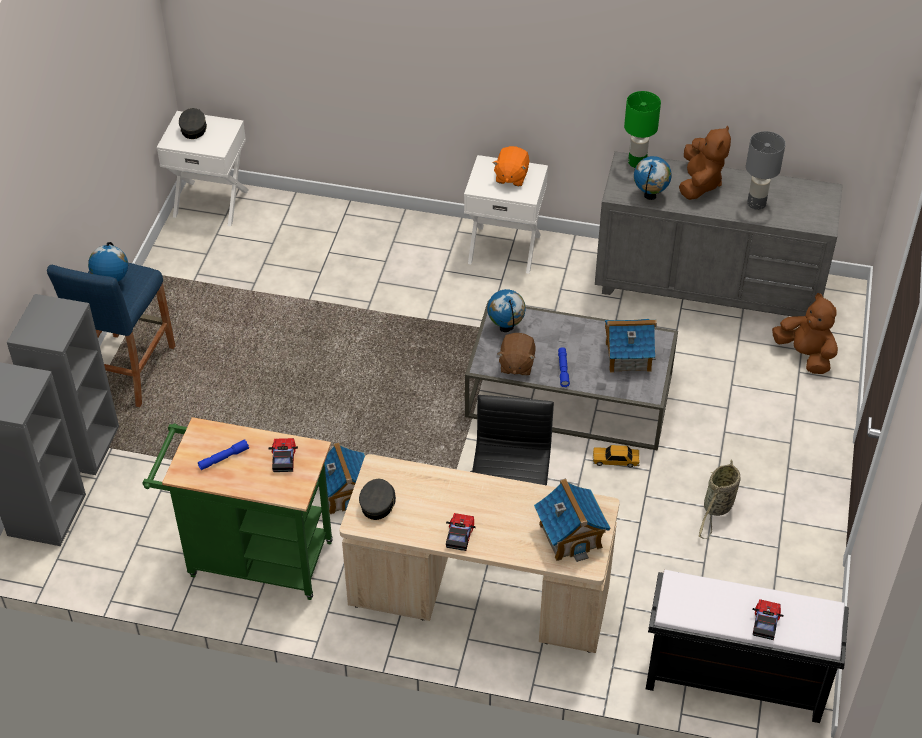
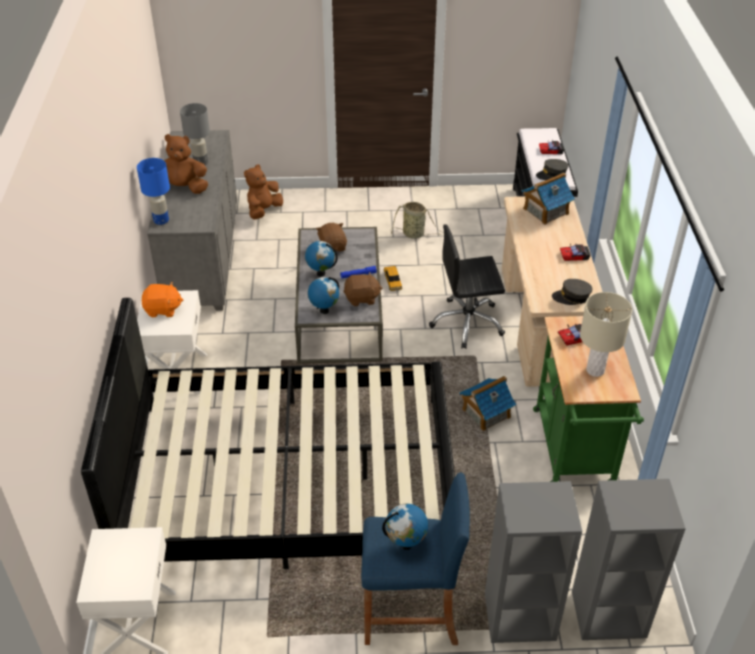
camera: 105 degrees left, 5 degrees down
(193, 128) = (112, 572): grey cap -> grey cap (552, 174)
(223, 458) = (595, 370): blue flashlight -> beige table lamp
(321, 313) = (289, 480): none -> black bed
(627, 356) = (333, 247): toy house -> brown plush toy
(637, 163) = (161, 220): green table lamp -> blue table lamp
(650, 196) = (202, 209): globe -> globe (321, 273)

